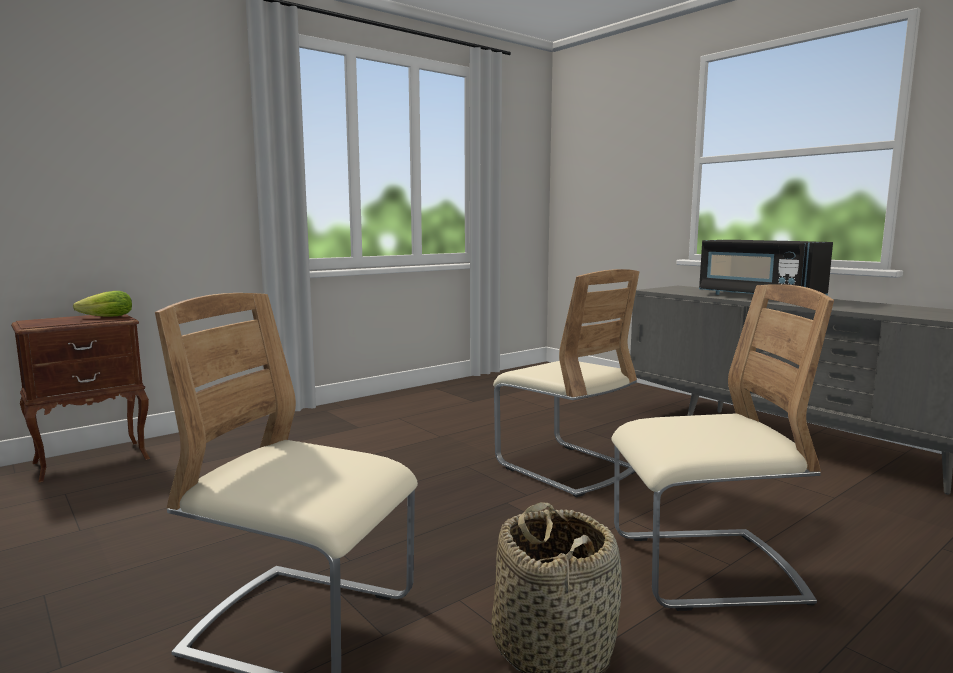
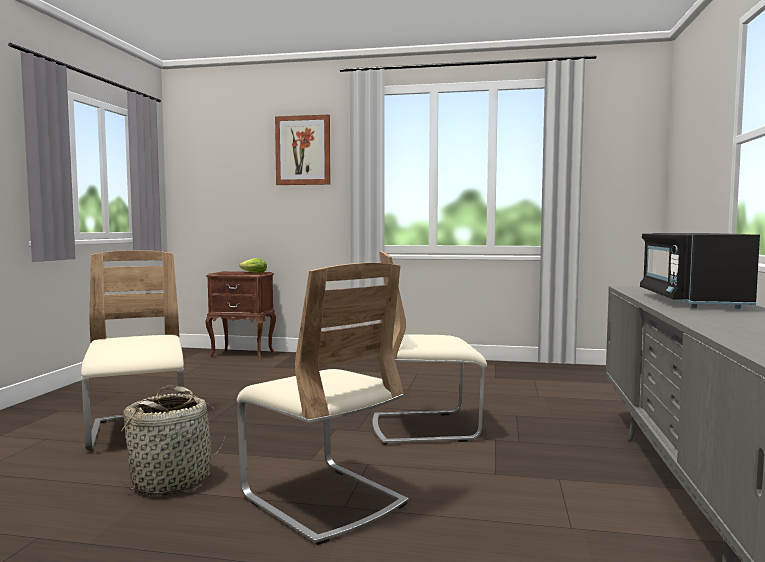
camera: 50 degrees right, 5 degrees down
(161, 109) = (303, 150): none -> picture
(565, 467) = (424, 428): beige chair -> beige chair turned 75 degrees clockwise

